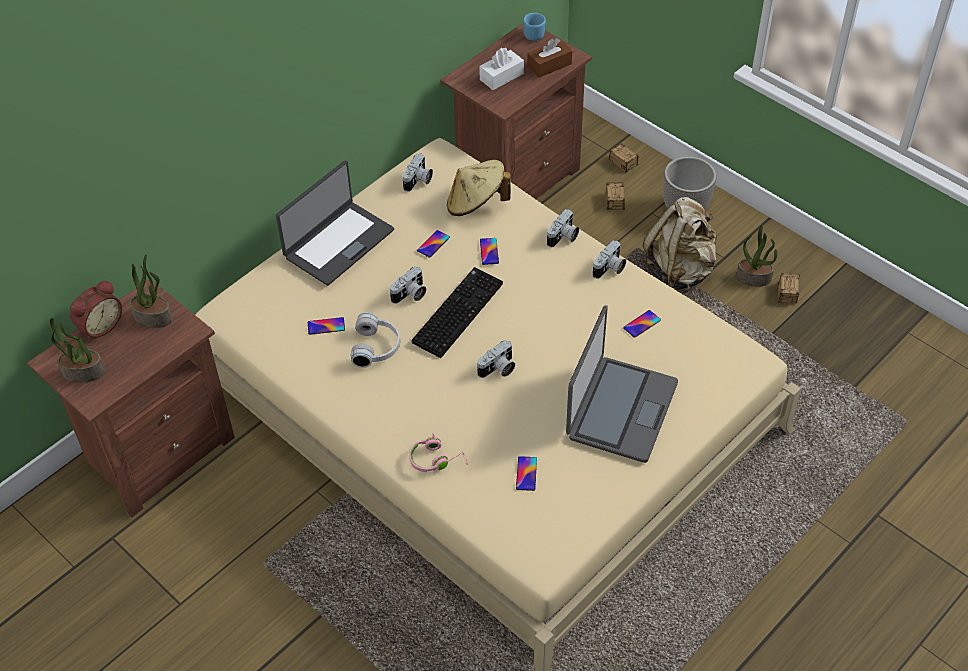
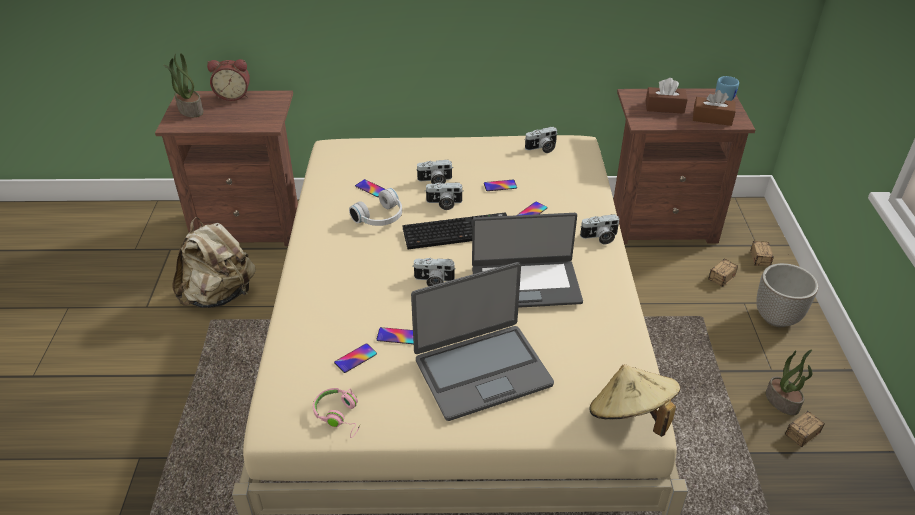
camera: 45 degrees right, 10 degrees down
(153, 317) = (263, 107): potted plant -> none
(338, 243) = (442, 151): laptop -> laptop (525, 284)
(436, 459) = (315, 304): pink headphones -> pink headphones (340, 416)
(476, 204) = (562, 181): beige hat -> beige hat (630, 416)
(501, 76) = (664, 107): white tissue box -> brown tissue box
(610, 269) = (608, 278): camera -> camera (435, 181)
(642, 324) = (582, 328): phone -> phone (397, 336)
(680, 270) = (720, 354): beige backpack -> beige backpack (220, 295)

